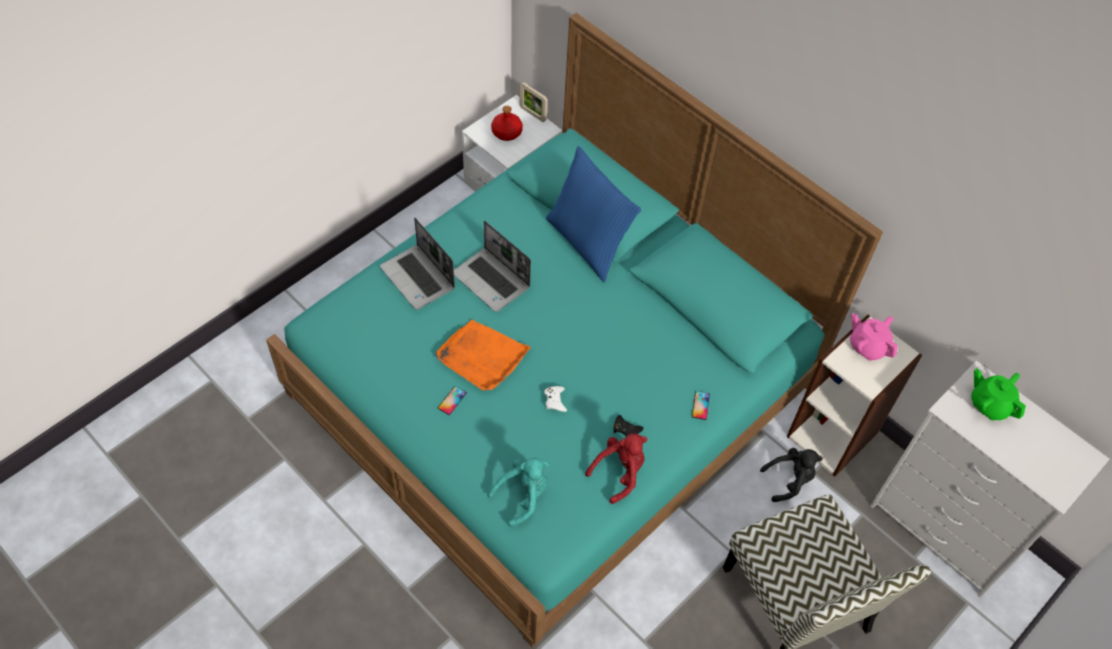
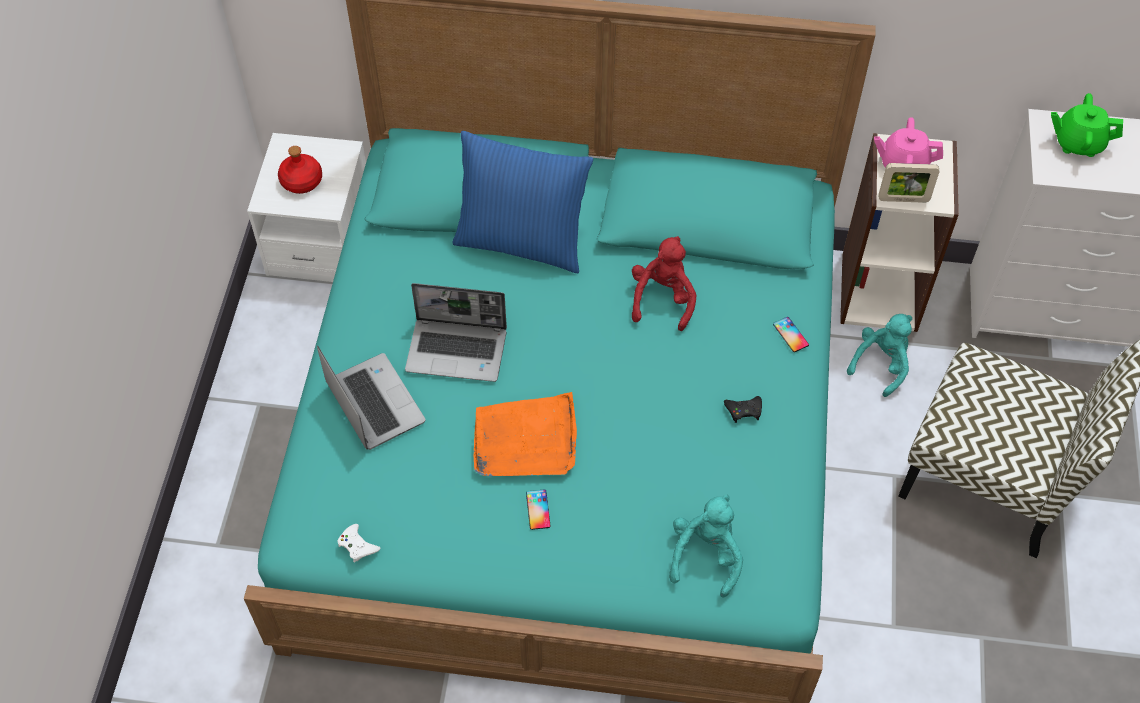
camera: 35 degrees left, 0 degrees up
(419, 278) = (373, 402): laptop -> laptop turned 135 degrees counterclockwise
(532, 114) = (312, 143): picture frame -> picture frame (903, 199)
(555, 400) = (645, 432): white game controller -> white game controller (357, 545)
(619, 473) = (778, 459): red plush toy -> red plush toy (663, 299)
(789, 480) = (881, 364): black plush toy -> turquoise plush toy

